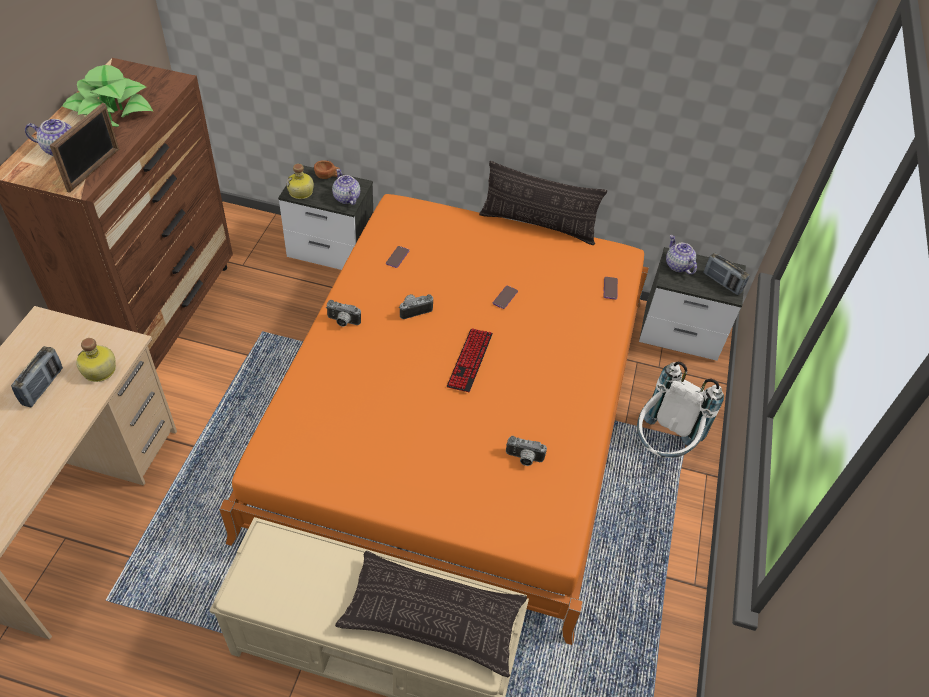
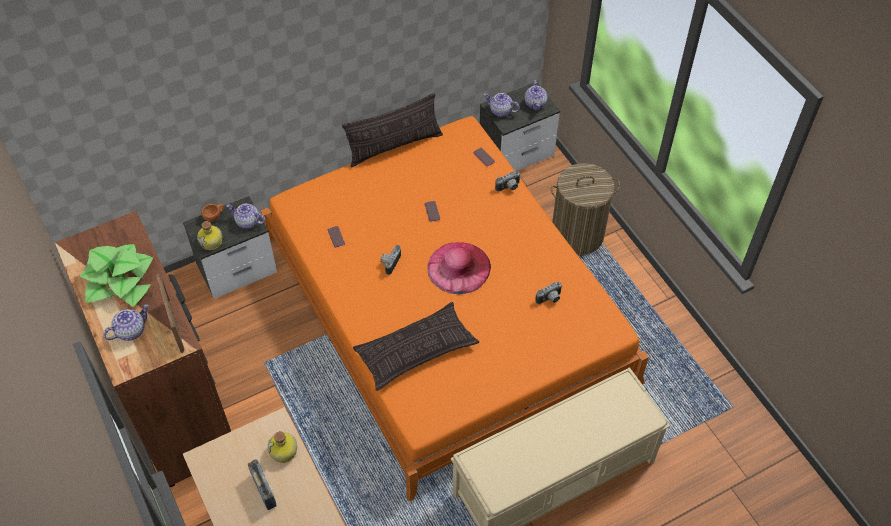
camera: 40 degrees left, 5 degrees up
(342, 322) = (357, 306): camera -> camera (509, 188)
(433, 617) = (601, 418): pillow -> pillow (416, 350)
(470, 360) = (459, 267): keyboard -> pink hat
(662, 446) = (577, 234): white backpack -> laundry basket
(722, 282) = (535, 104): radio -> teapot

